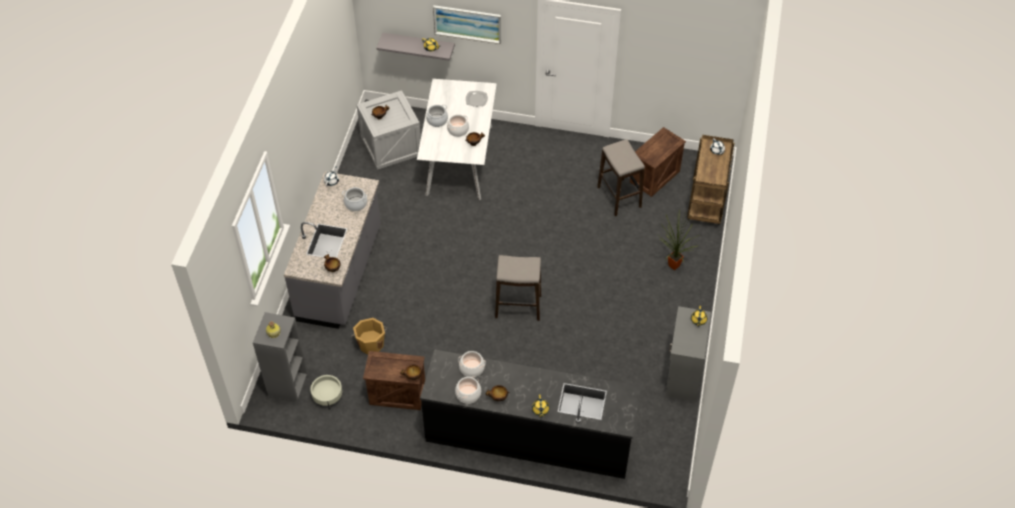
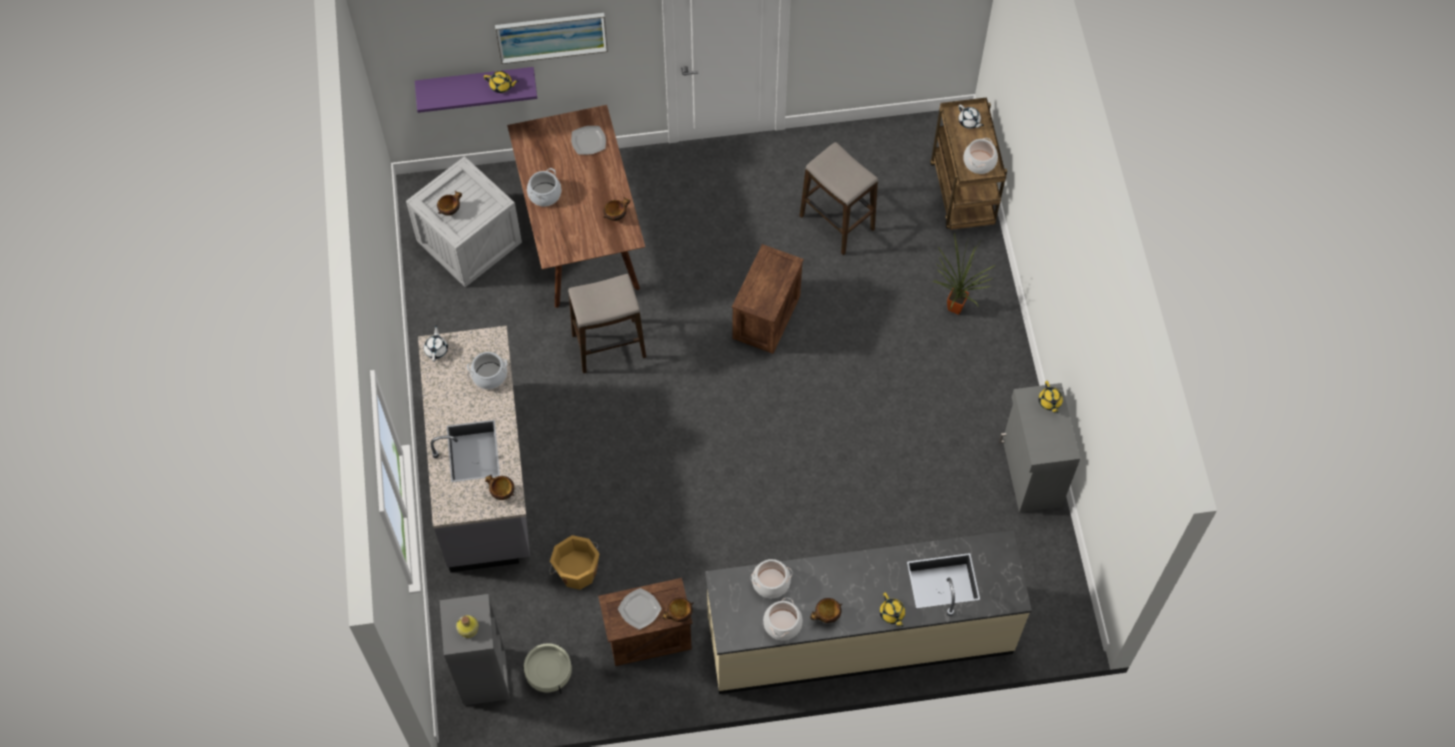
camera: 20 degrees left, 10 degrees up
(390, 366) = (639, 610): none -> plate
(419, 44) = (475, 82): grey shelf -> purple shelf
(458, 130) = (582, 201): cooking pot -> cooking pot (979, 162)
(458, 159) = (580, 233): white dining table -> brown dining table
(518, 307) = (763, 443): stool -> stool (609, 346)
(529, 436) = (859, 636): black counter -> beige counter
(655, 177) = (875, 175): crate -> crate (767, 318)

